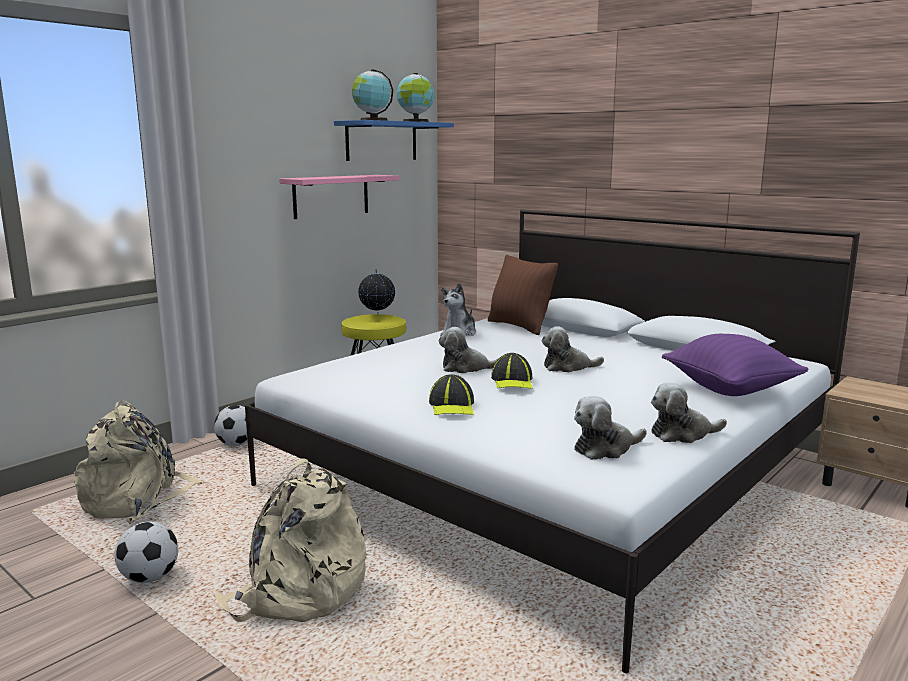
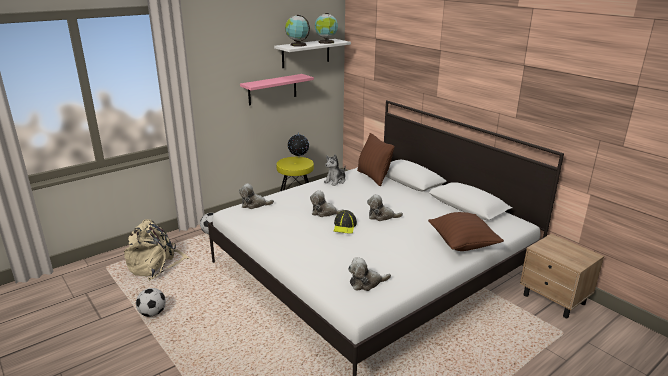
camera: 10 degrees right, 10 degrees up
(298, 592) = (218, 330): beige backpack -> none
(381, 141) = (306, 53): blue shelf -> white shelf
(452, 406) = (303, 243): cap -> none
(682, 434) = (413, 276): plush toy -> plush toy (254, 204)
(730, 390) = (462, 244): purple pillow -> brown pillow

